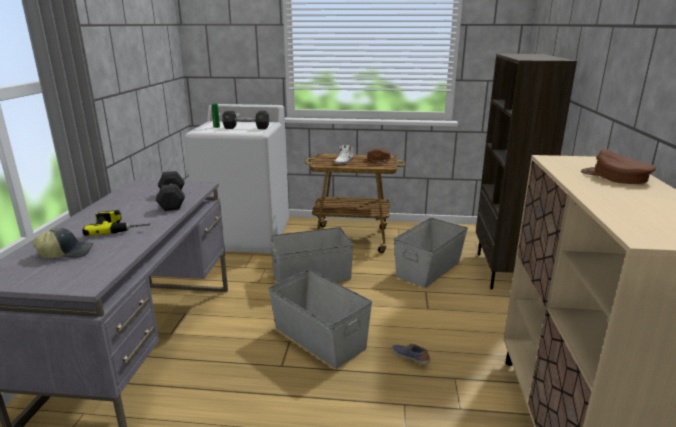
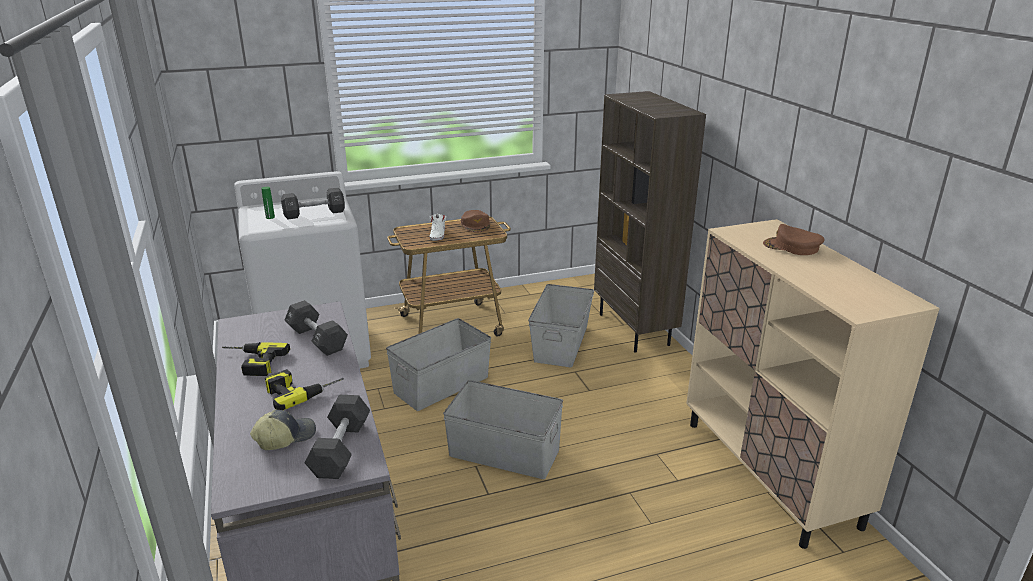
camera: 25 degrees left, 5 degrees up
(88, 269) = (340, 449): none -> black dumbbell
(113, 205) = (250, 362): none -> power drill
(410, 358) = (606, 446): shoe -> none

